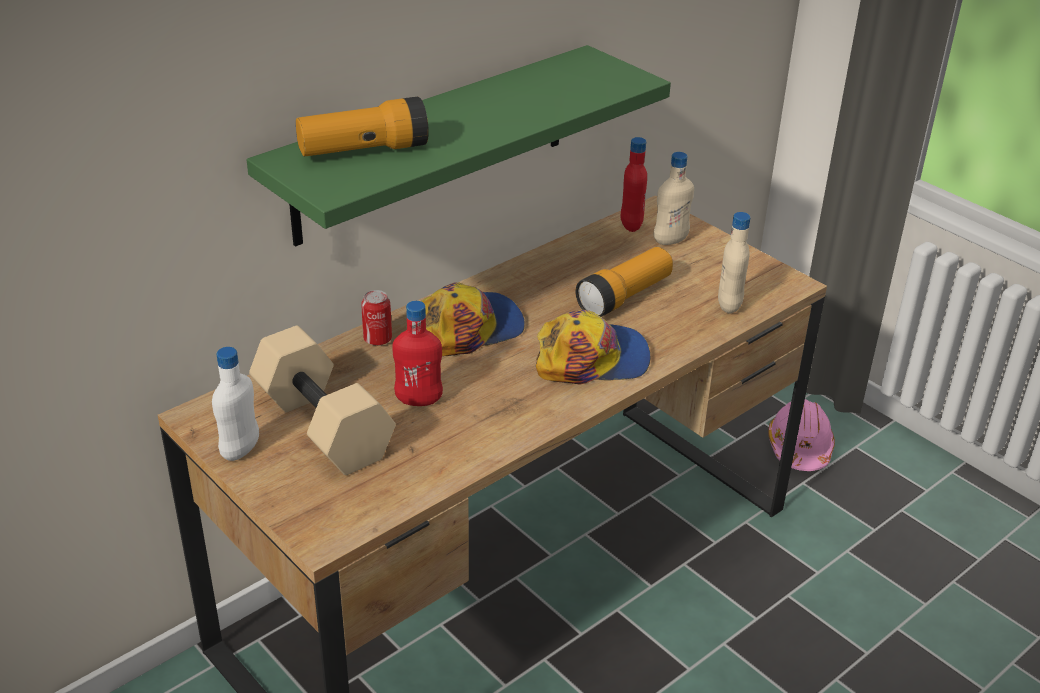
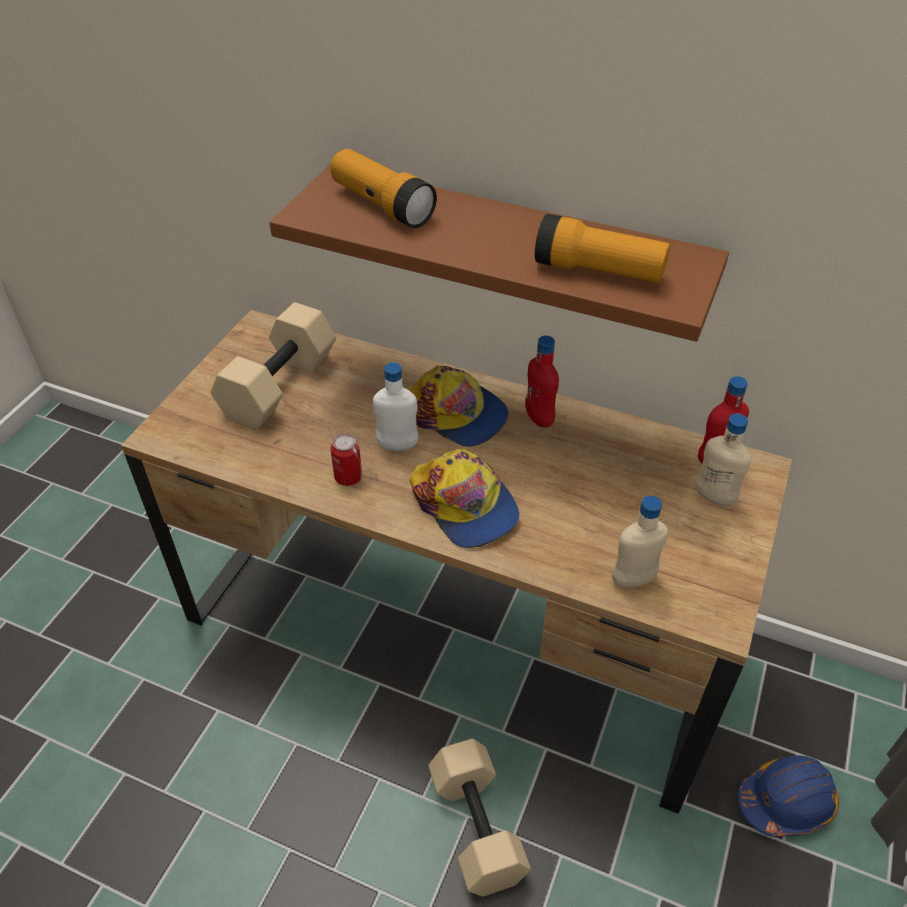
camera: 65 degrees right, 10 degrees up
(240, 450) = (231, 360): white bottle -> white bottle (397, 445)
(377, 339) = (403, 371): can -> can (348, 477)
(418, 400) = (338, 422): red bottle -> red bottle (539, 418)
(433, 144) = (514, 250): green shelf -> brown shelf
(624, 297) = (582, 495): flashlight -> flashlight (598, 271)
(736, 642) = (474, 826): none -> beige dumbbell
(799, 447) = (786, 801): pink hard hat -> blue hard hat

